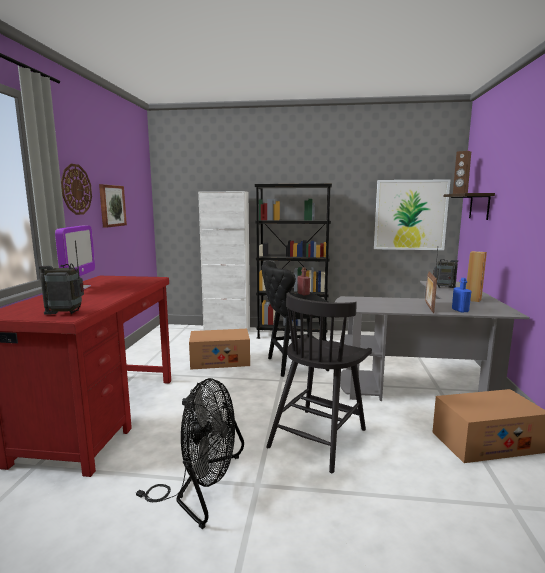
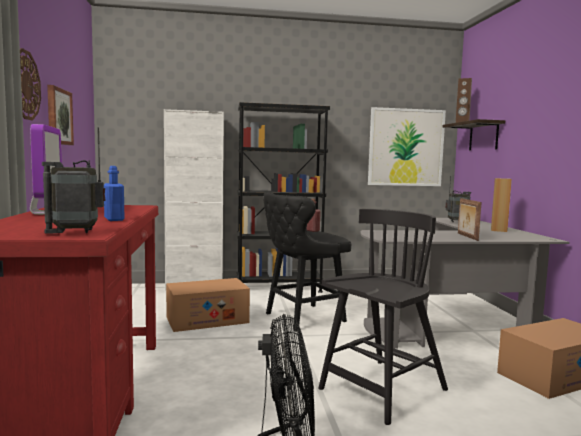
camera: 15 degrees left, 5 degrees down
(319, 436) = (381, 390): black chair -> black chair turned 150 degrees counterclockwise
(460, 310) = (499, 238): blue bottle -> blue bottle (114, 219)

